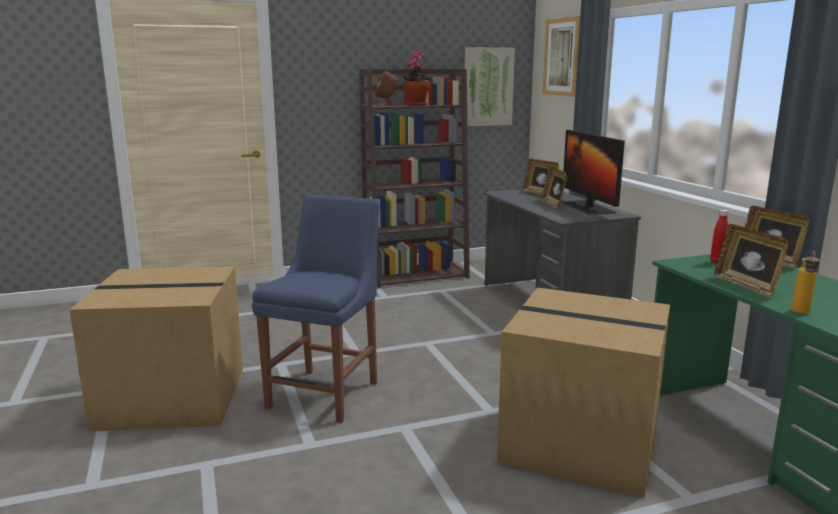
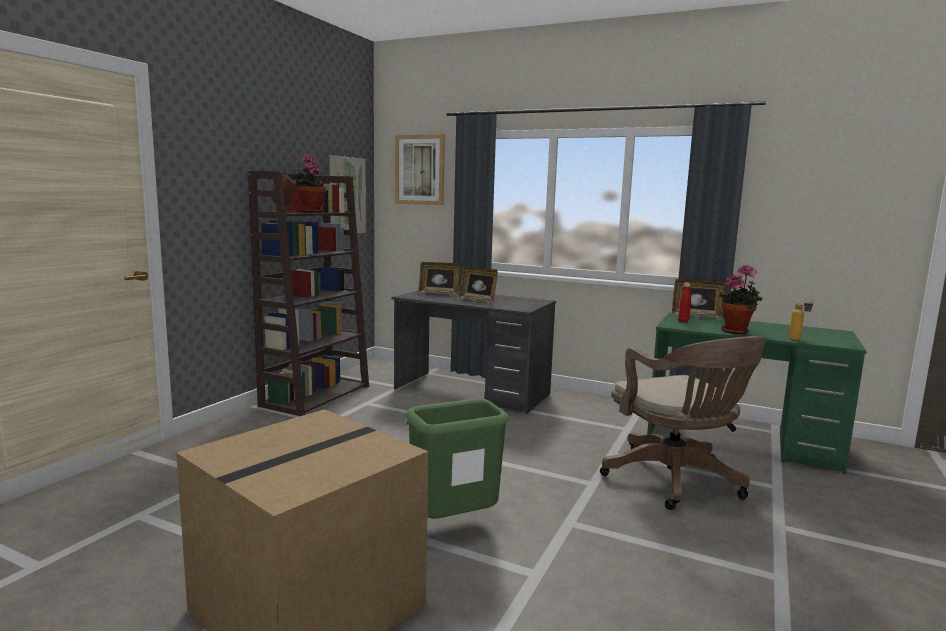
camera: 45 degrees left, 5 degrees down
(327, 392) = (454, 524): blue chair -> green trash can
(578, 443) = (676, 481): cardboard box -> brown office chair
(587, 208) = (507, 299): monitor -> none
(747, 286) = (737, 331): picture frame -> potted plant

